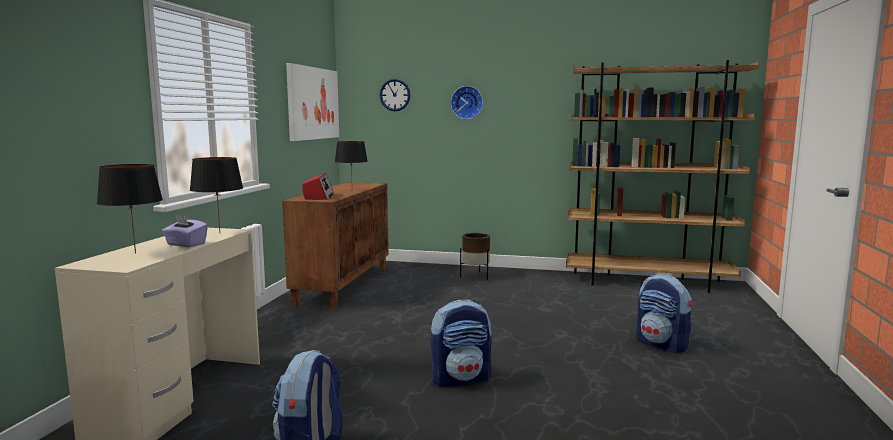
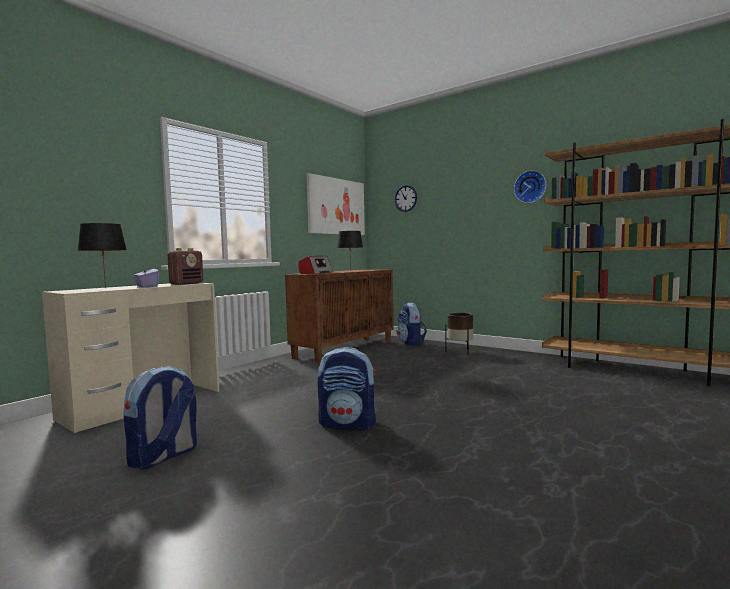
camera: 25 degrees right, 5 degrees down
(219, 233) = (186, 284): black table lamp -> radio
(467, 102) = (461, 199): wall clock -> wall clock (530, 187)
(662, 344) = (592, 425): backpack -> backpack (411, 343)

